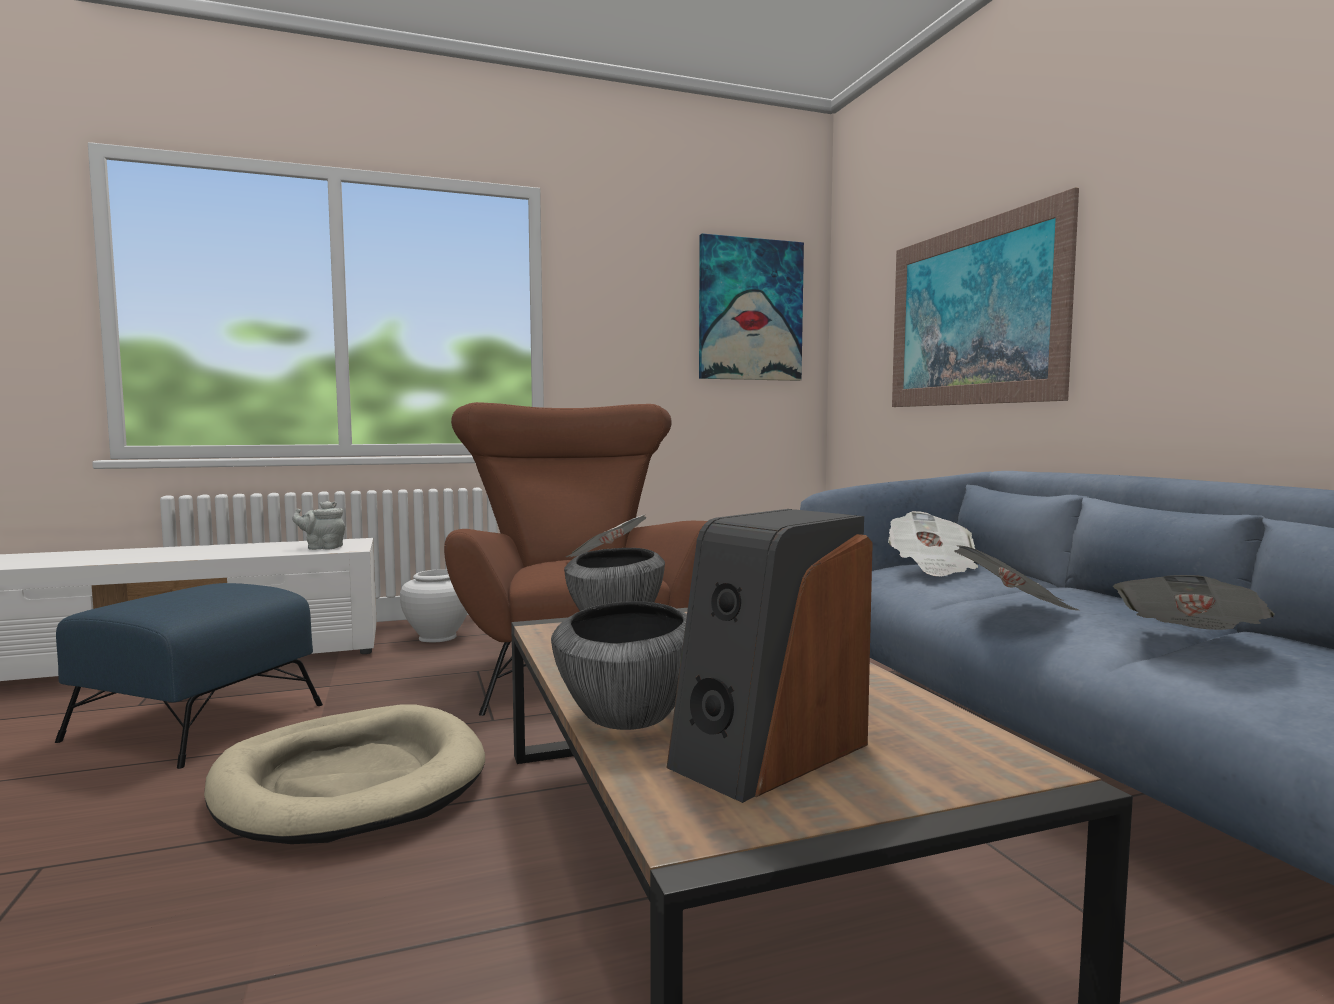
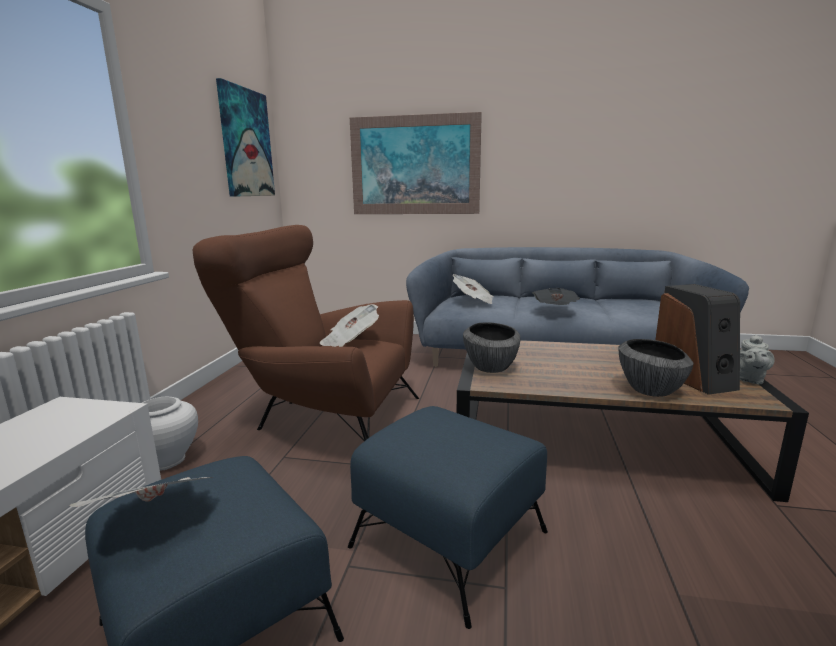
camera: 60 degrees left, 10 degrees up
(322, 547) = (71, 422): grey teapot -> grey teapot (749, 379)
(351, 782) = (448, 537): beige dog bed -> blue ottoman
(1189, 640) = (612, 306): newspaper -> newspaper (155, 516)

